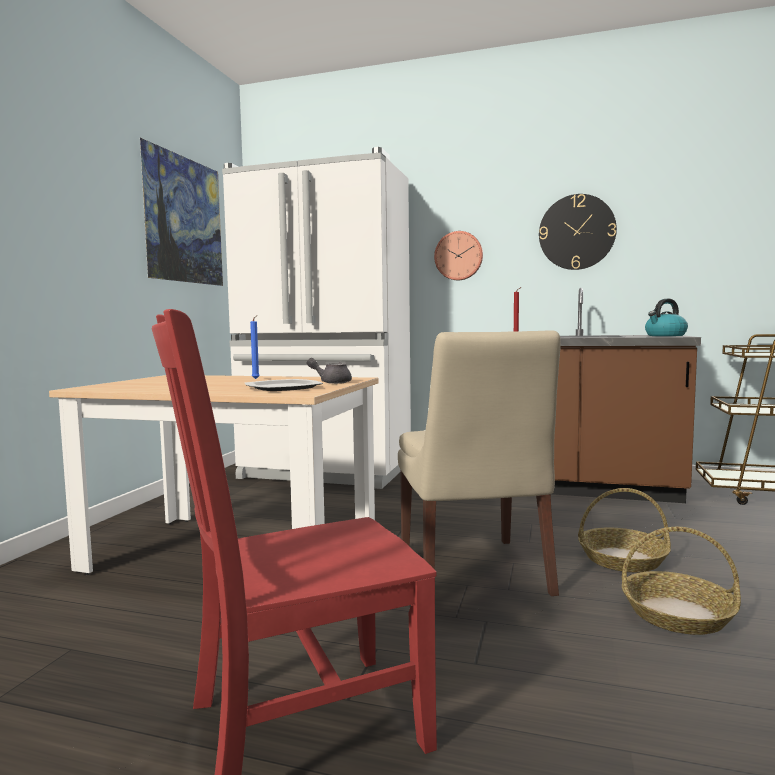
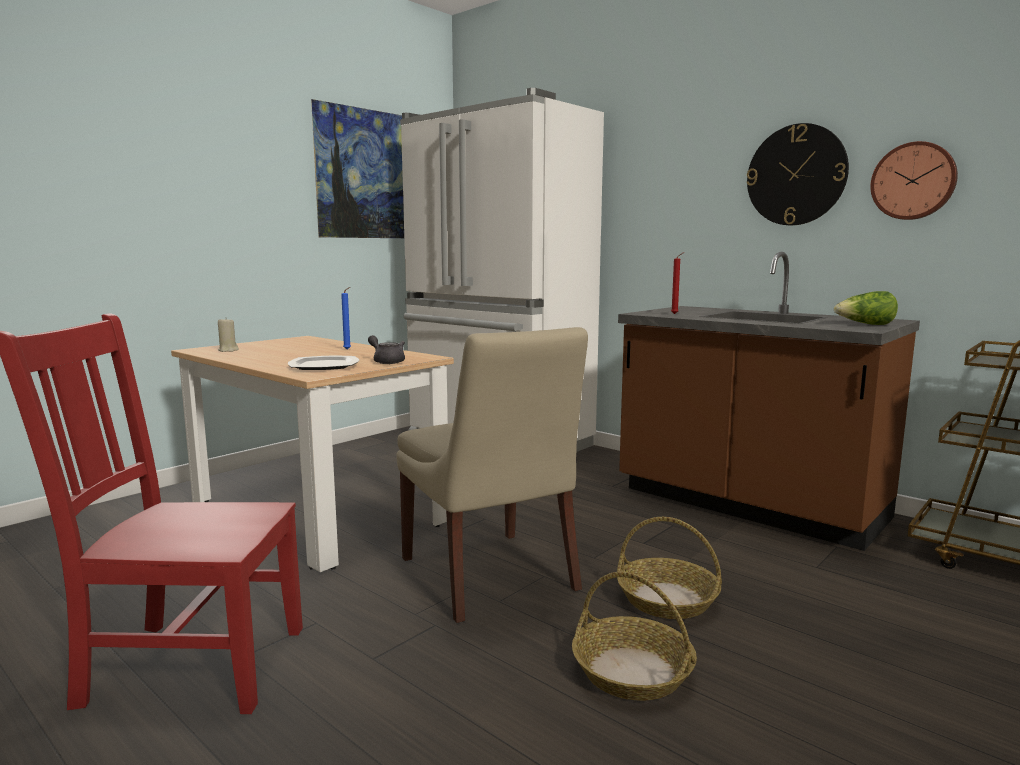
camera: 25 degrees right, 5 degrees up
(125, 386) = (228, 350): none -> beige candle
(458, 256) = (655, 205): wall clock -> wall clock (913, 181)
(473, 573) = (490, 577): beige chair -> beige chair turned 45 degrees counterclockwise
(665, 335) = (865, 324): kettle -> lettuce

